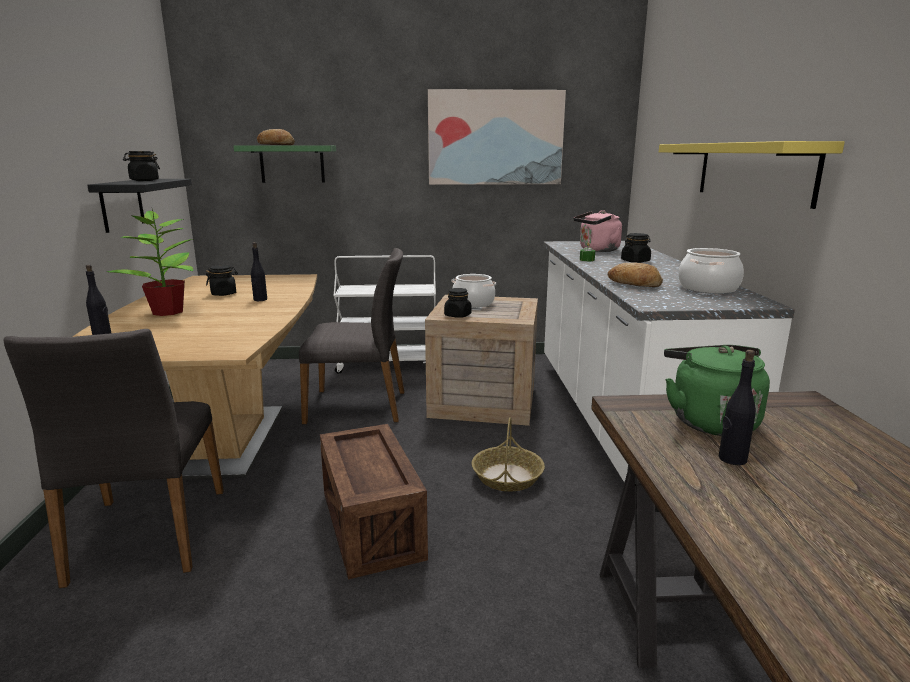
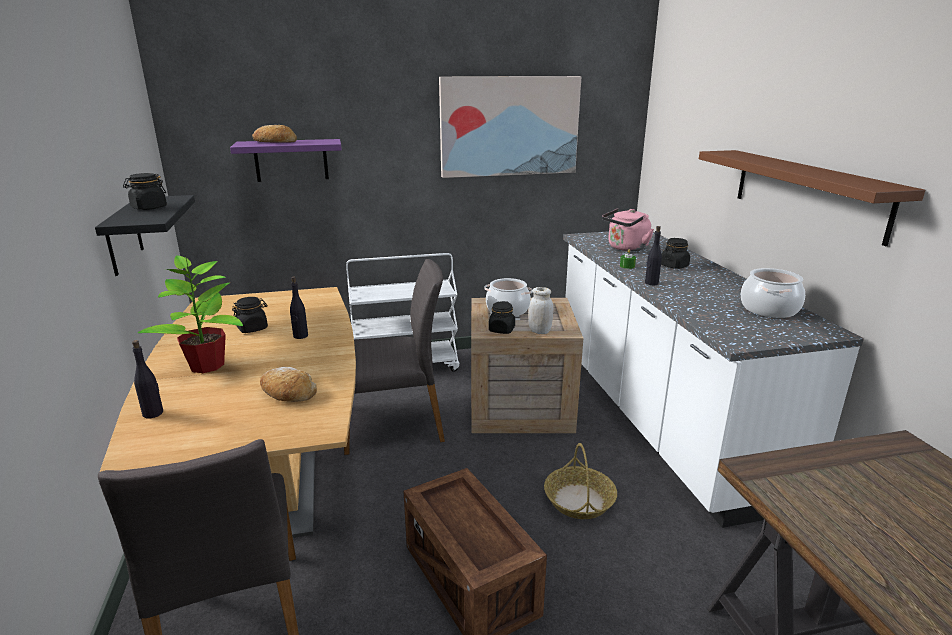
camera: 10 degrees left, 5 degrees up
(292, 164) = (291, 160): green shelf -> purple shelf
(493, 318) = (539, 331): none -> white jar
(633, 284) = (698, 307): bread -> bread (288, 393)
(709, 420) = (842, 484): green kettle -> none
(732, 459) = (890, 538): black bottle -> black bottle (651, 283)
(752, 171) = (807, 192): yellow shelf -> brown shelf

